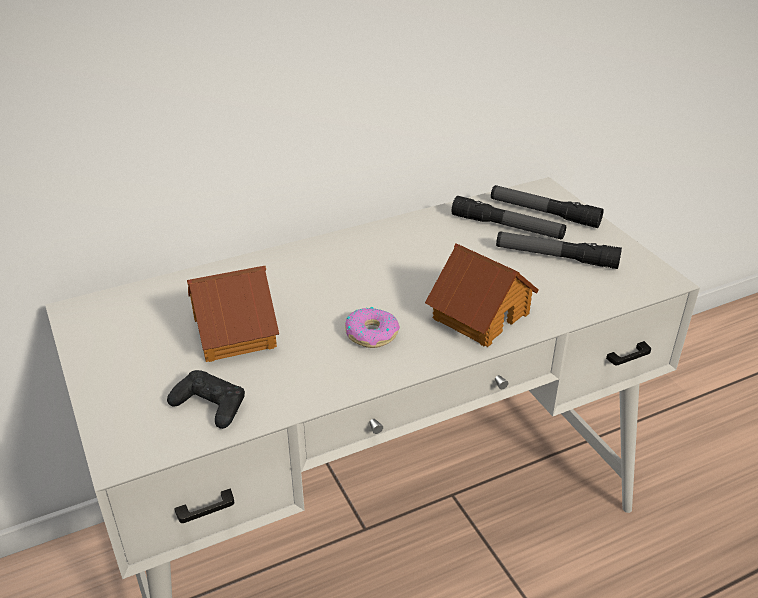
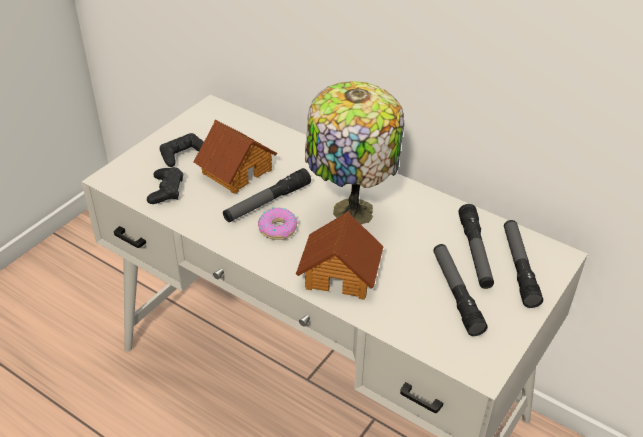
camera: 60 degrees right, 5 degrees up
(148, 367) = (182, 154): none -> black game controller
(317, 327) = (267, 202): none -> flashlight
(387, 276) = (350, 212): none -> table lamp

